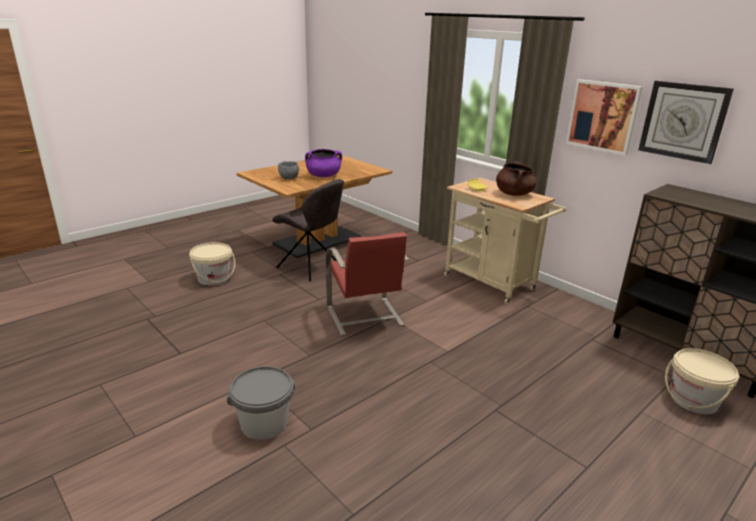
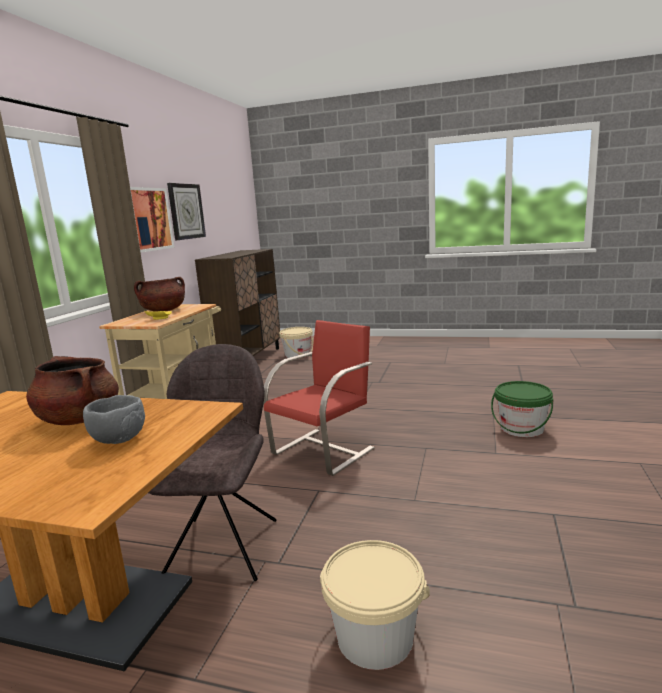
camera: 120 degrees left, 10 degrees down
(264, 422) = (521, 428): grey bucket -> green bucket
(323, 176) = (79, 419): purple cooking pot -> brown cooking pot

